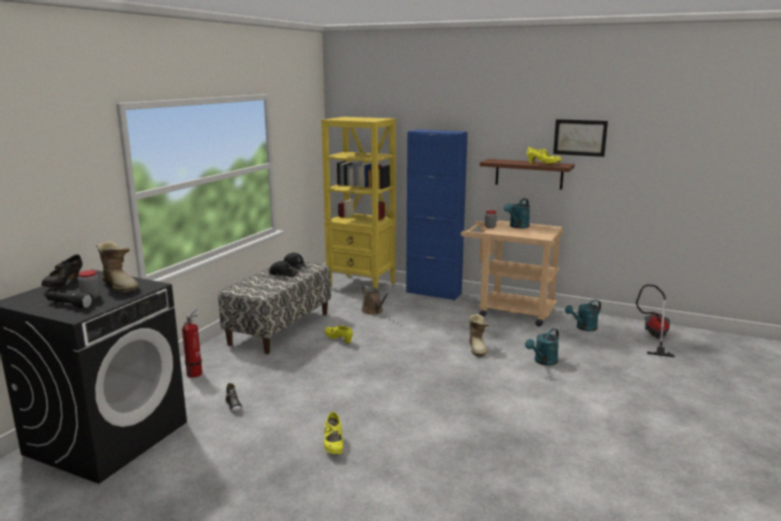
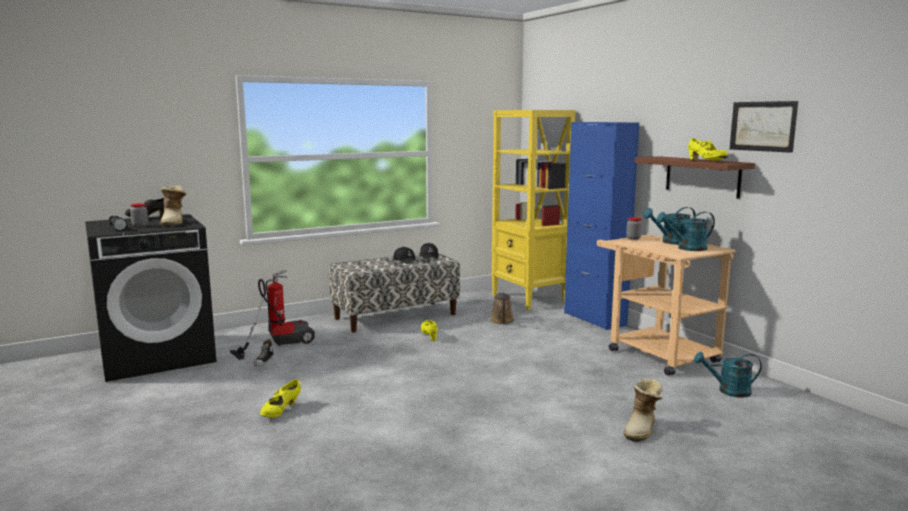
camera: 35 degrees right, 5 degrees down
(478, 348) = (554, 376): boot -> boot (642, 429)
(543, 362) = (609, 409): turquoise watering can -> turquoise watering can (687, 248)
(654, 338) = (823, 427): vacuum cleaner -> vacuum cleaner (279, 344)

